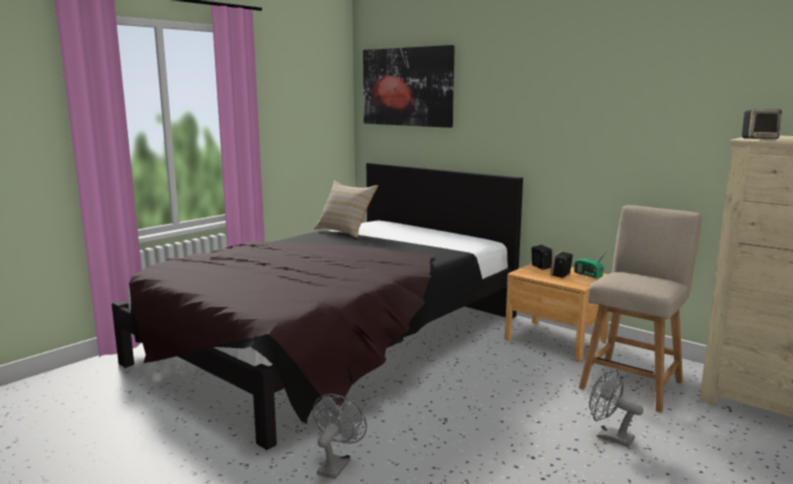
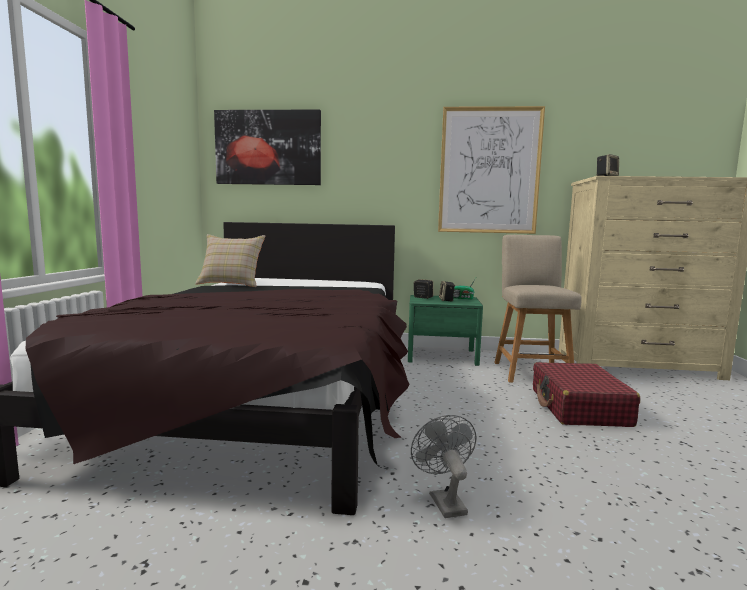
camera: 35 degrees left, 5 degrees down
(555, 339) = (442, 356): brown nightstand -> green nightstand
(609, 437) = (579, 407): grey fan -> red suitcase
(638, 115) = (489, 171): none -> picture

